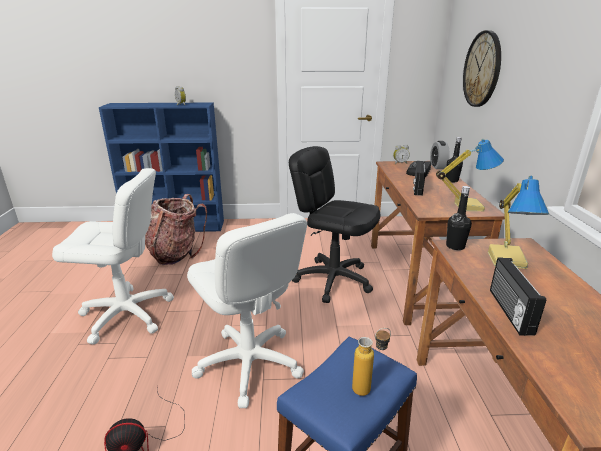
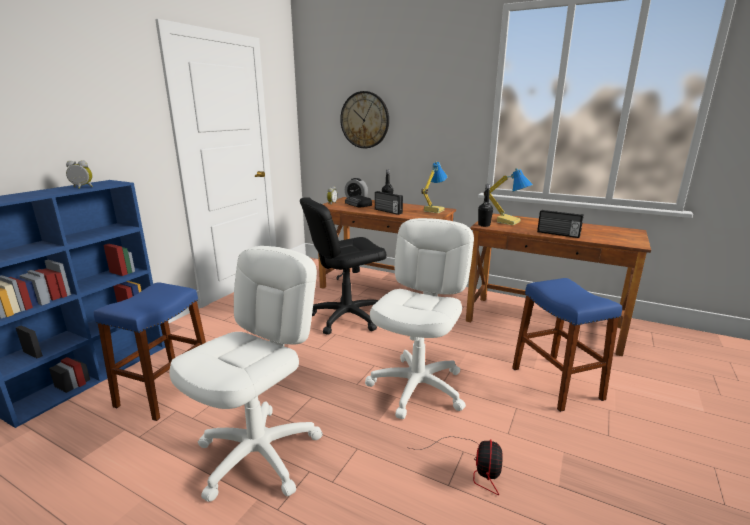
camera: 60 degrees left, 5 degrees down
(175, 253) = (165, 390): backpack -> blue stool
(249, 364) = (418, 387): white office chair -> white office chair turned 60 degrees counterclockwise
(368, 388) = (577, 290): bottle -> none

